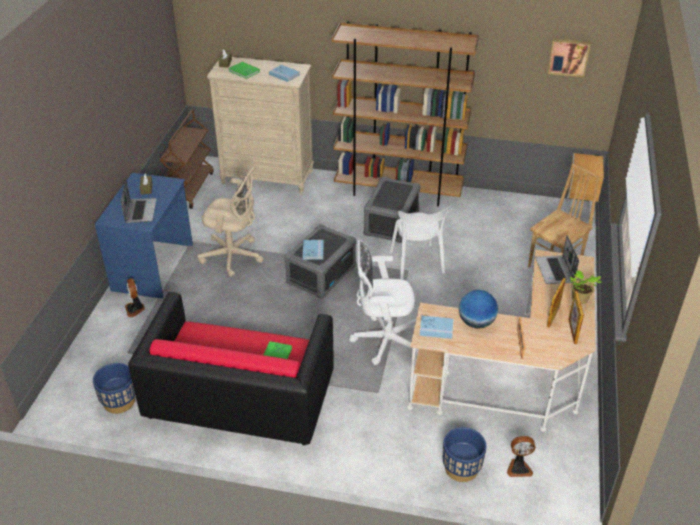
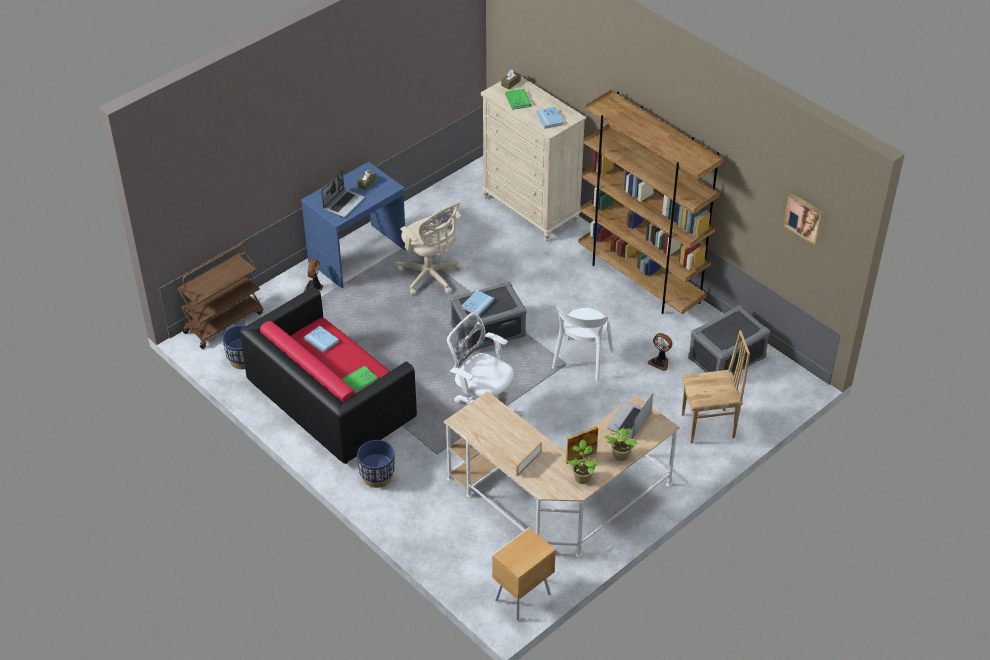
camera: 35 degrees right, 5 degrees up
(190, 188) = (452, 189): brown cart -> brown cart (224, 322)
(391, 223) = (599, 310): grey storage box -> grey storage box (726, 358)
(436, 328) = (477, 418): blue book -> blue book (321, 340)
(461, 468) = (441, 544): blue planter -> blue planter (377, 476)
(476, 323) = (513, 430): globe -> none
(518, 467) = (486, 568): fan -> fan (660, 362)
(572, 331) = (582, 477): picture frame -> potted plant
(577, 213) = (794, 386): brown nightstand -> brown nightstand (521, 598)

